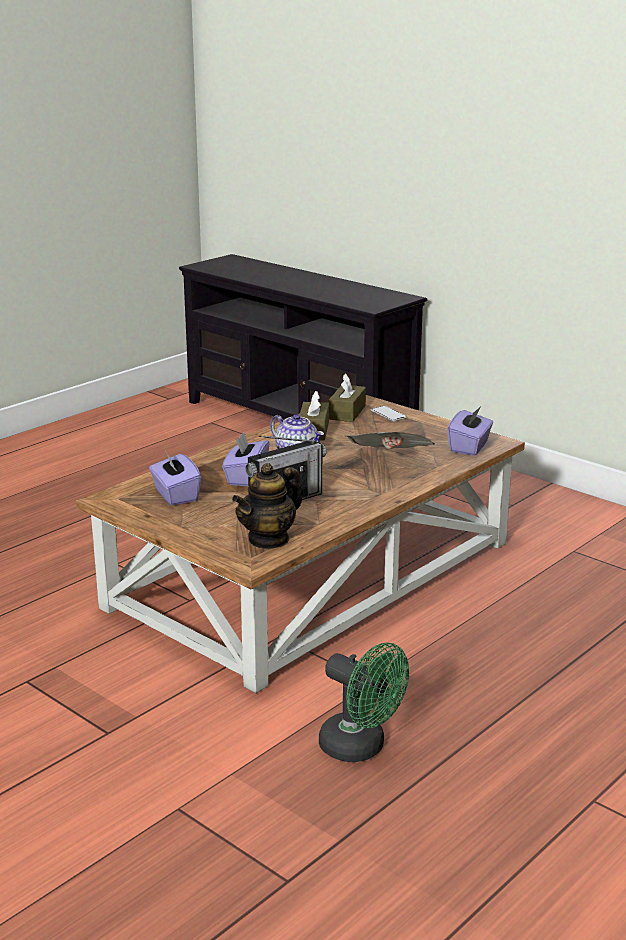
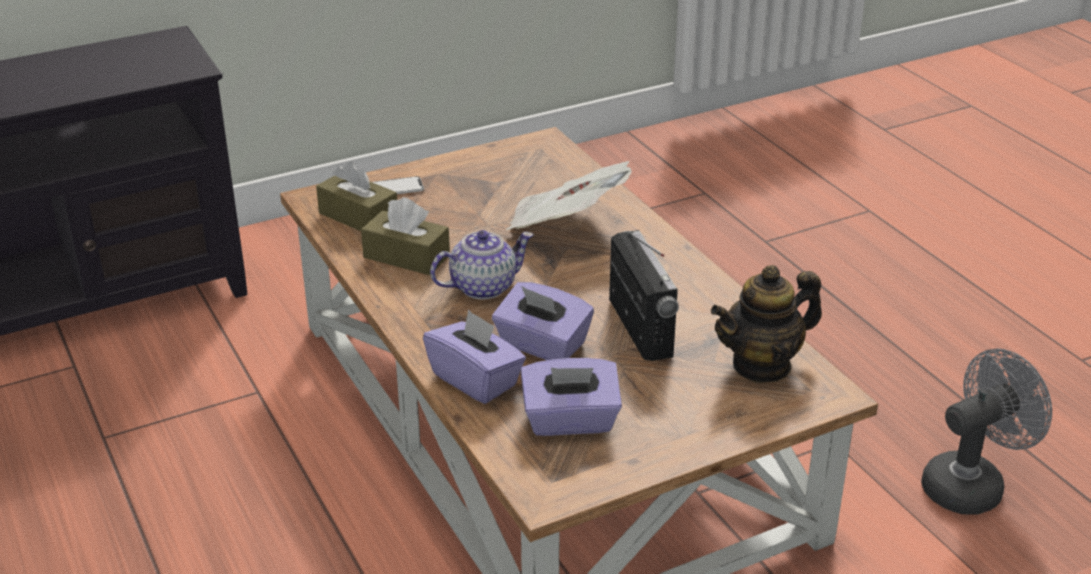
camera: 70 degrees left, 10 degrees up
(269, 539) = (762, 365): teapot -> teapot turned 90 degrees clockwise
(361, 748) = (971, 484): green fan -> grey fan
(469, 447) = (549, 162): purple tissue box -> purple tissue box (476, 380)

